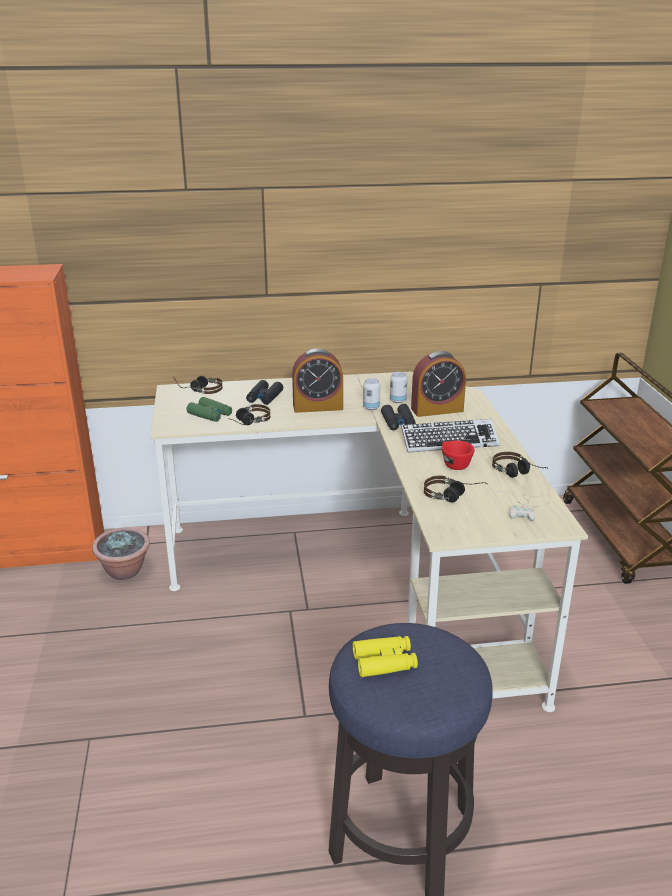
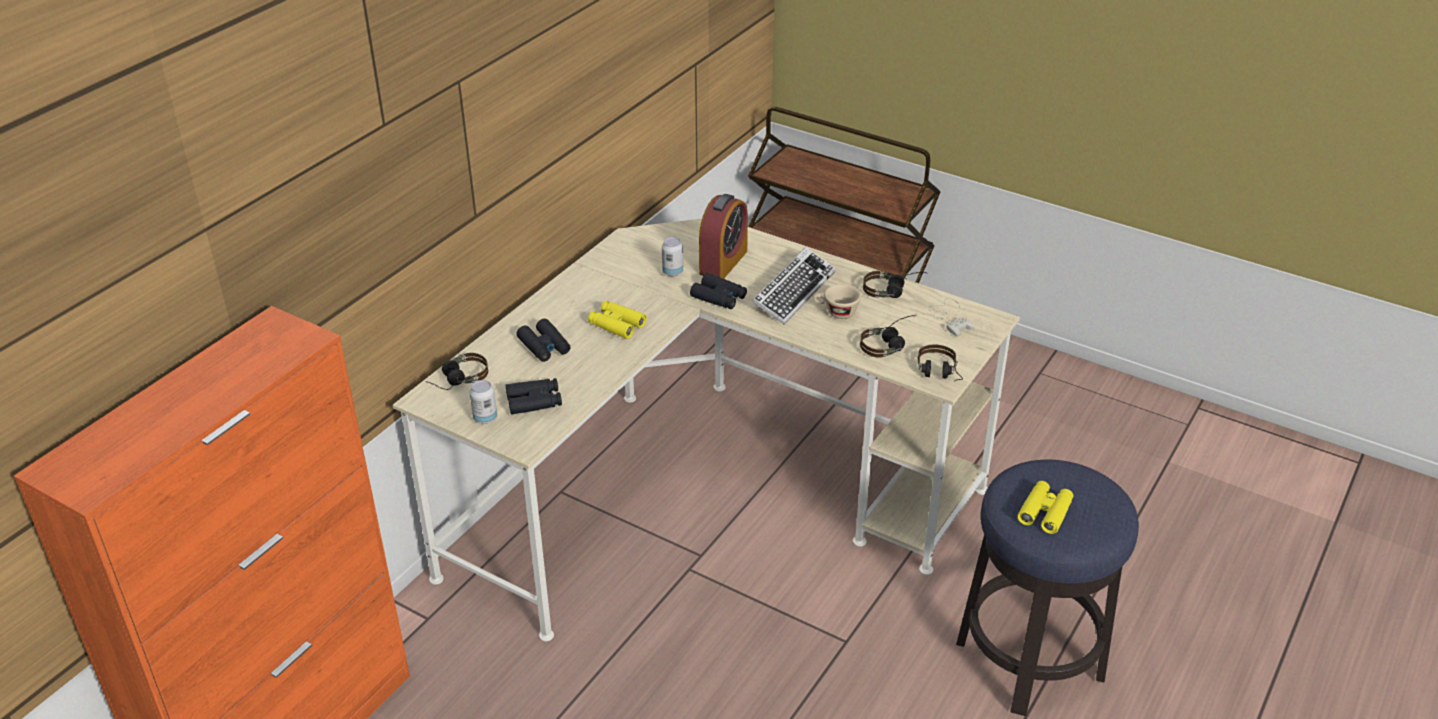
camera: 50 degrees left, 10 degrees up
(125, 571) = (463, 662): potted plant -> none
(210, 414) = (534, 401): green binoculars -> black binoculars
(247, 422) = (590, 386): headphones -> headphones (938, 375)
(318, 407) = (617, 325): alarm clock -> yellow binoculars
(371, 407) = (665, 295): can -> can (485, 418)
(453, 464) = (836, 312): red cup -> beige cup

